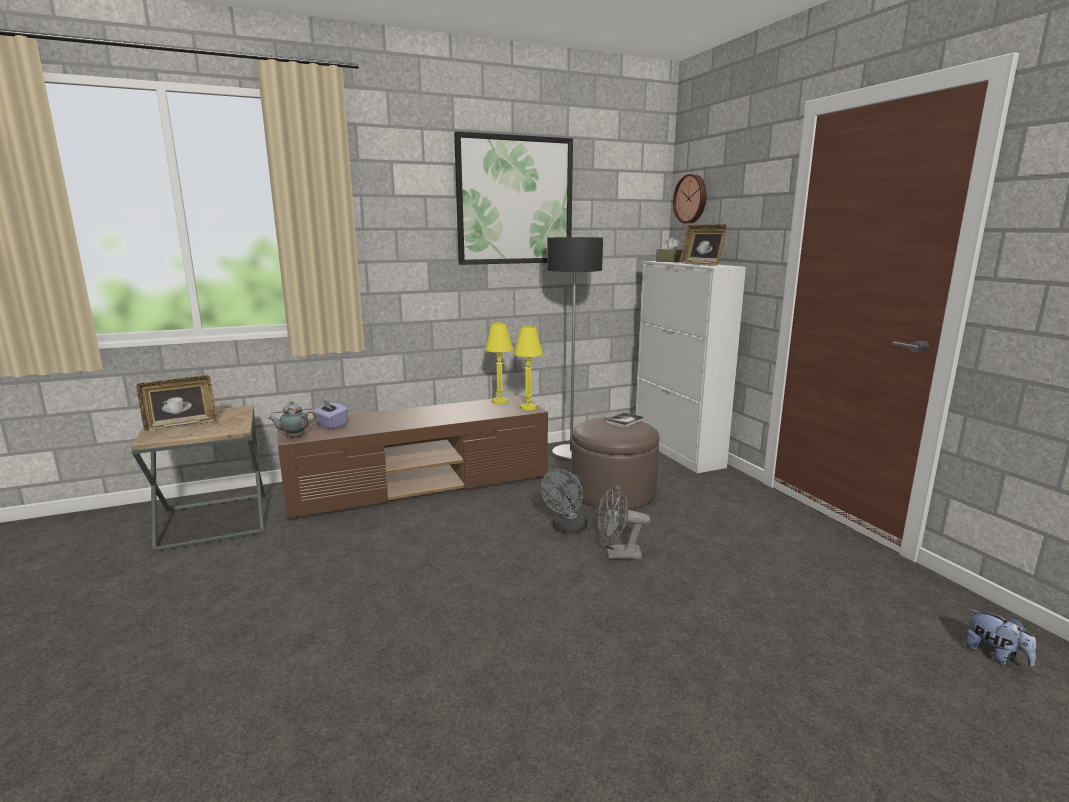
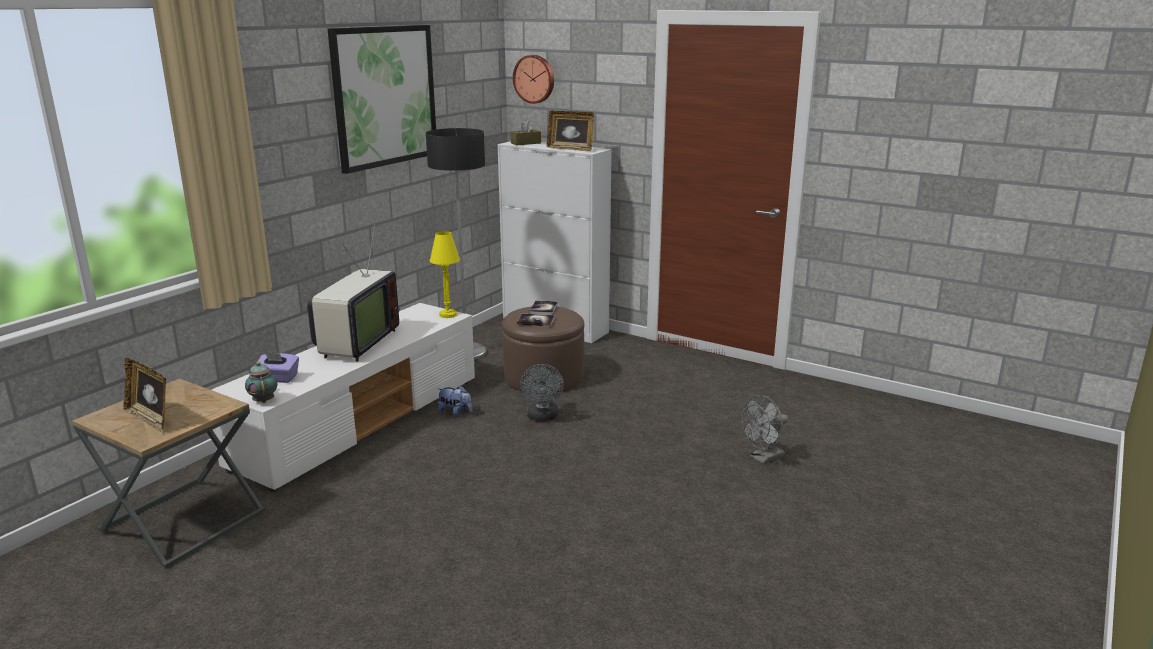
camera: 35 degrees left, 5 degrees up
(182, 426) = (150, 419): picture frame -> picture frame turned 105 degrees clockwise
(294, 437) = (264, 400): teapot -> teapot turned 120 degrees clockwise
(421, 485) = (361, 421): brown tv stand -> white tv stand
(423, 413) = (355, 344): none -> television
(499, 402) = (410, 314): yellow table lamp -> none
(601, 429) = (536, 321): none -> book
(617, 554) = (603, 424): grey fan -> grey fan (763, 458)
(995, 656) = (859, 411): plush toy -> plush toy (455, 413)

